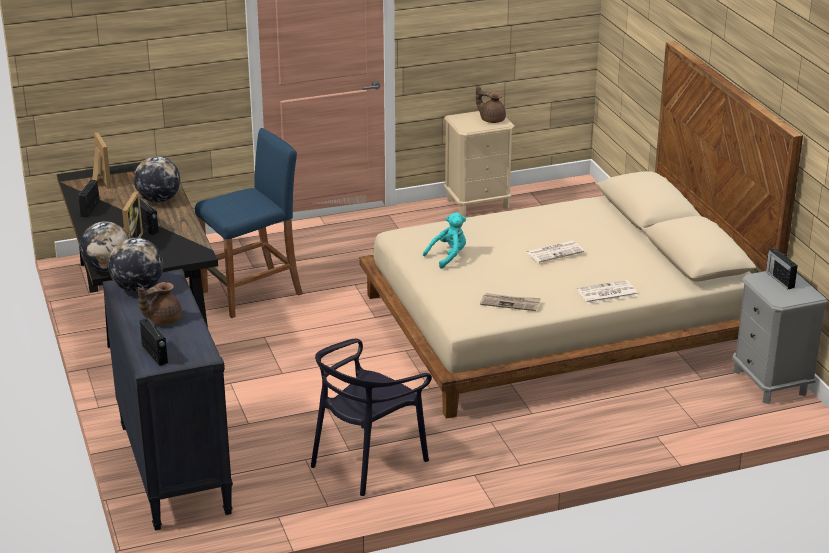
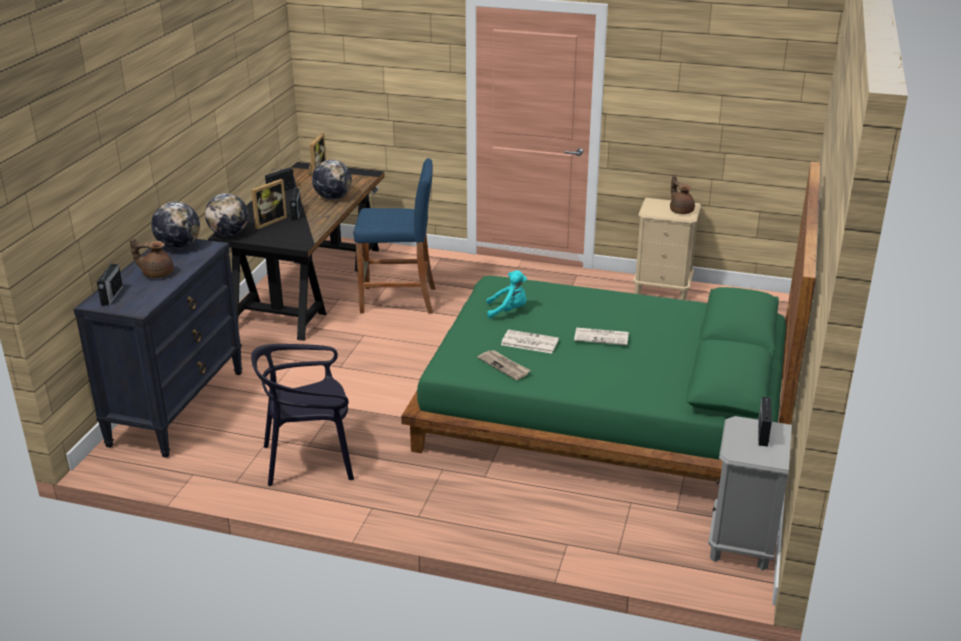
camera: 35 degrees right, 0 degrees up
(560, 324) = (606, 411): beige bed -> green bed
(606, 293) = (600, 388): newspaper -> newspaper (528, 342)

